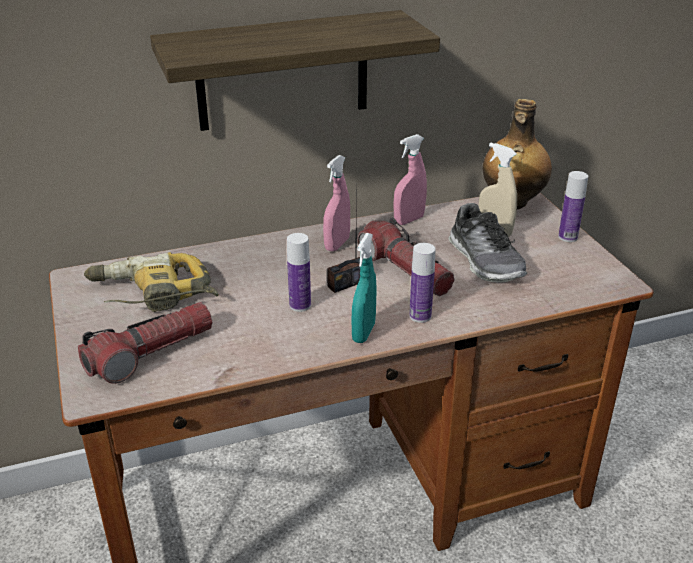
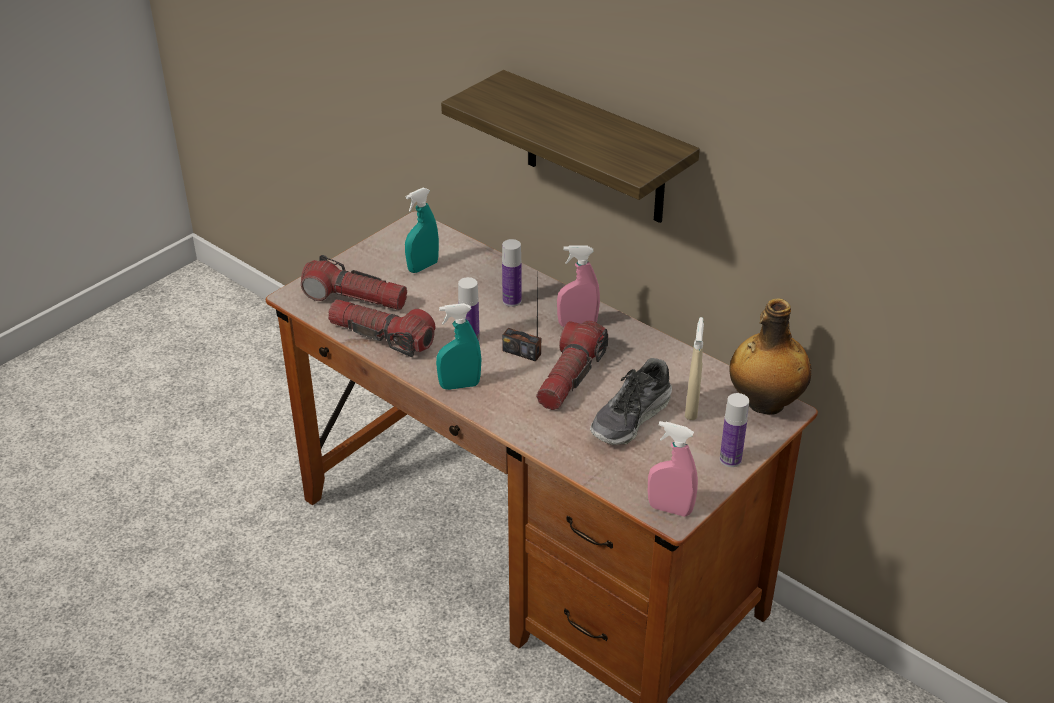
camera: 60 degrees right, 5 degrees up
(151, 295) = (423, 267): power drill -> turquoise spray bottle
(237, 356) = (382, 337): none -> flashlight
(409, 220) = (660, 350): pink spray bottle -> pink spray bottle (670, 509)
(420, 316) = (508, 407): bottle -> bottle (512, 301)

